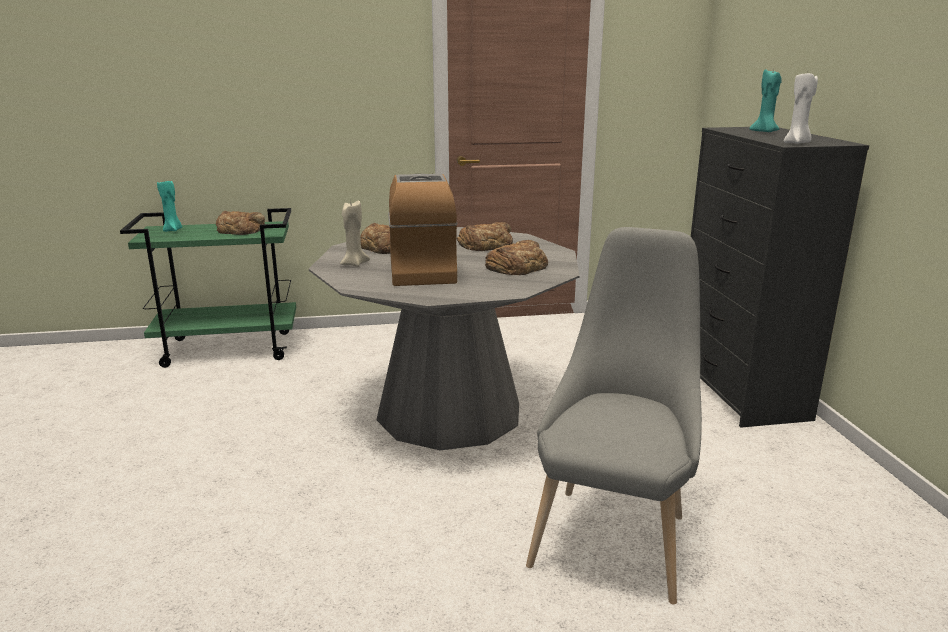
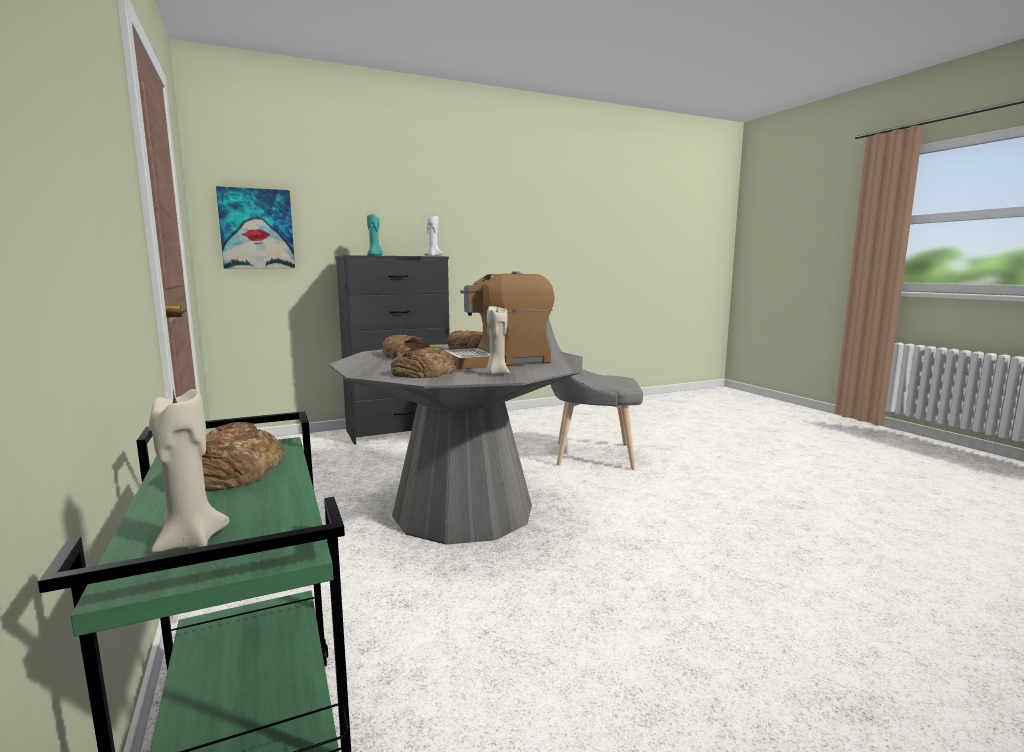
camera: 105 degrees left, 10 degrees down
(173, 230) = (190, 541): turquoise candle -> beige candle
(736, 84) = (257, 229): none -> picture

